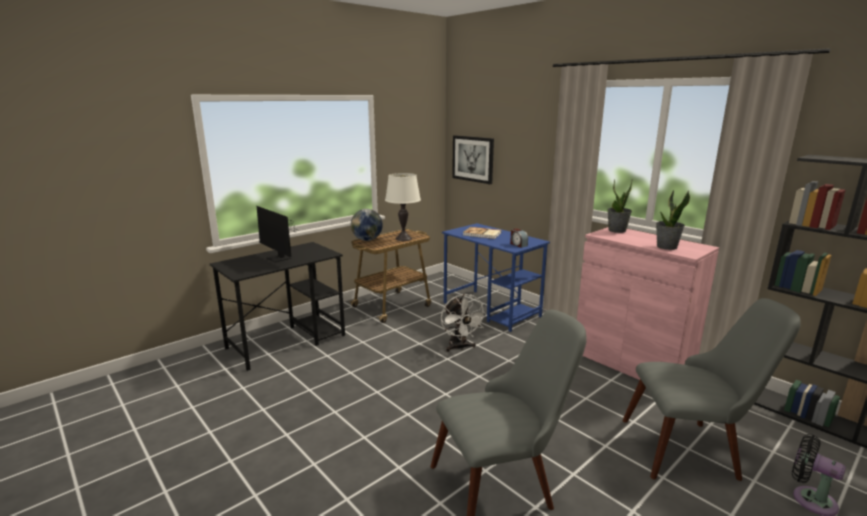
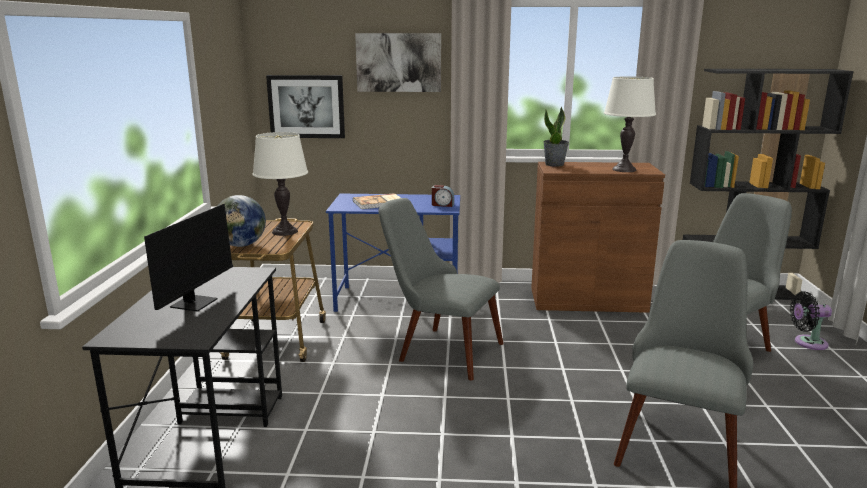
camera: 45 degrees left, 0 degrees up
(279, 259) = (199, 301): monitor -> monitor turned 75 degrees counterclockwise
(460, 347) = (438, 349): white fan -> grey chair
(528, 131) = (398, 62): none -> picture
(631, 362) = (587, 300): pink cabinet -> brown cabinet
(666, 247) = (624, 169): potted plant -> white table lamp

